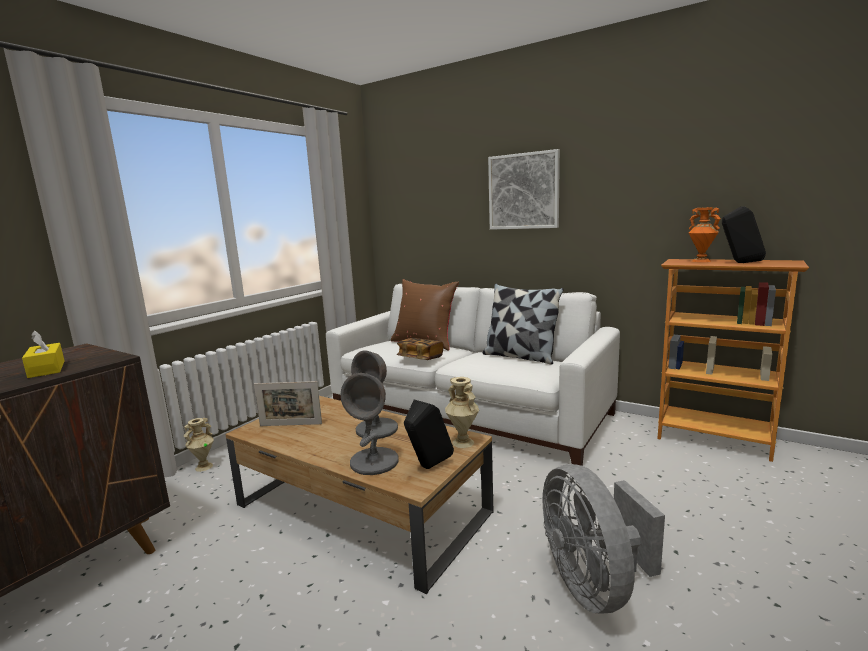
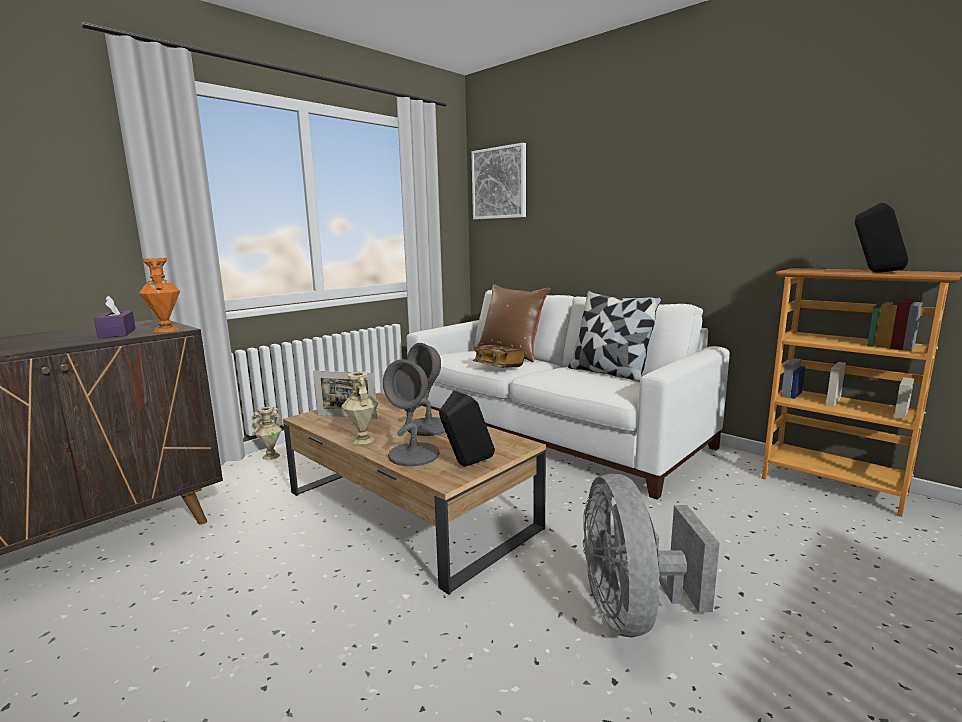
camera: 10 degrees right, 0 degrees up
(46, 369) = (117, 333): yellow tissue box -> purple tissue box
(462, 442) = (511, 447): beige vase -> beige vase (362, 440)
(523, 191) = (629, 189): picture -> picture (499, 183)
(700, 261) = (828, 270): orange vase -> orange vase (165, 330)

